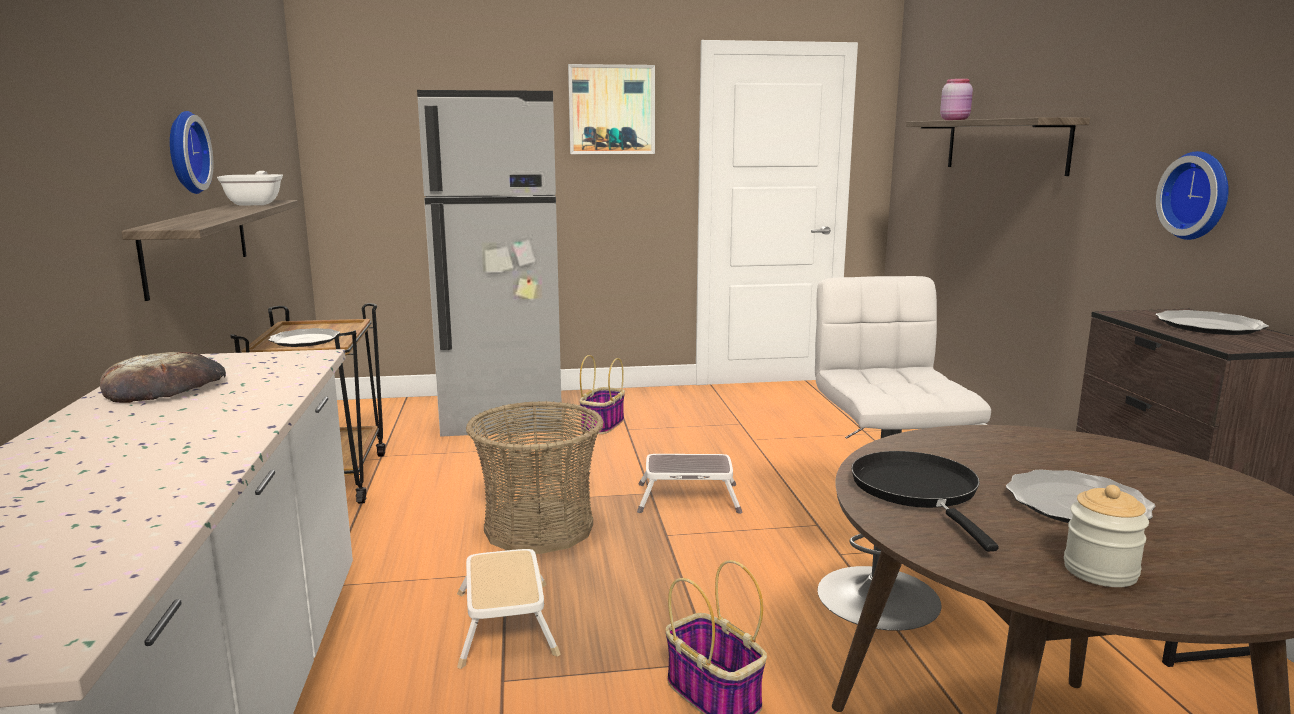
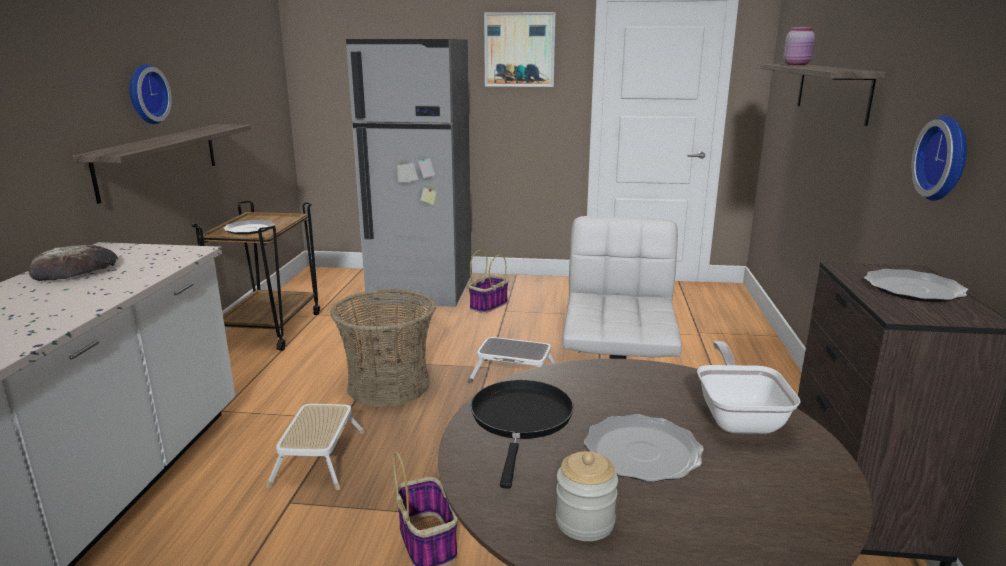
camera: 15 degrees right, 5 degrees up
(256, 203) = (214, 128): frying pan -> frying pan (738, 416)

